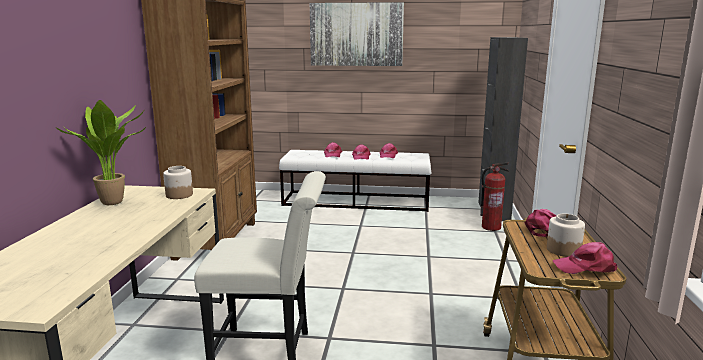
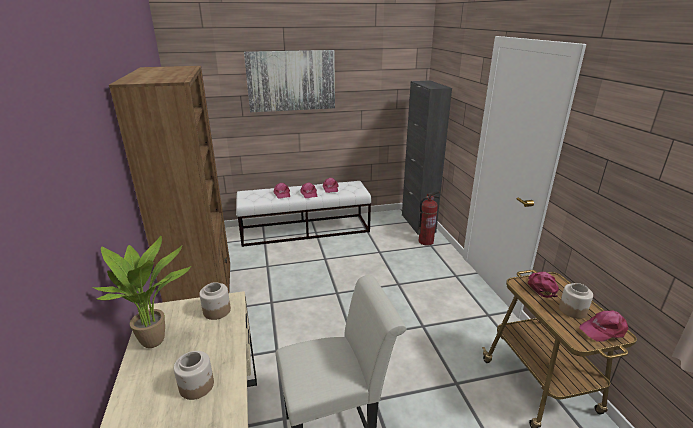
camera: 20 degrees left, 10 degrees up
(120, 227) = (197, 385): none -> jar

